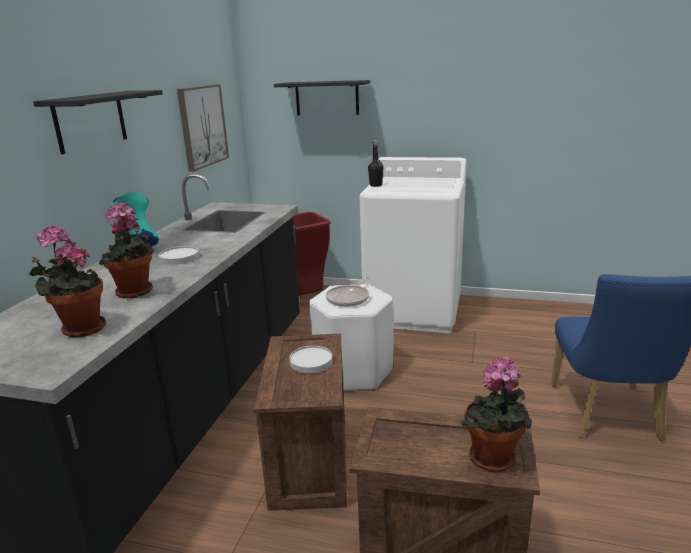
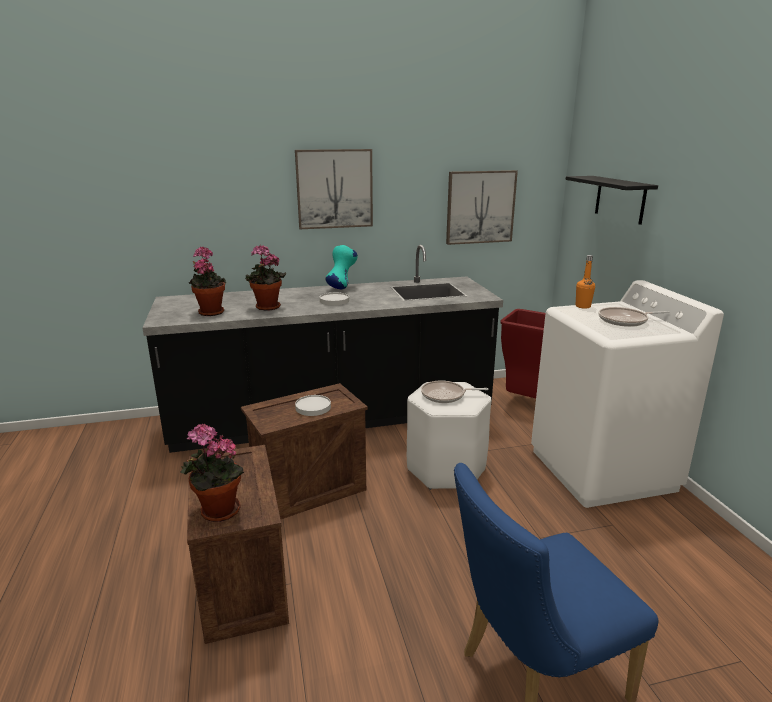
camera: 60 degrees right, 0 degrees up
(90, 121) = (334, 189): black shelf -> picture
(375, 185) = (583, 306): black bottle -> orange bottle
(419, 183) = (625, 320): none -> frying pan

